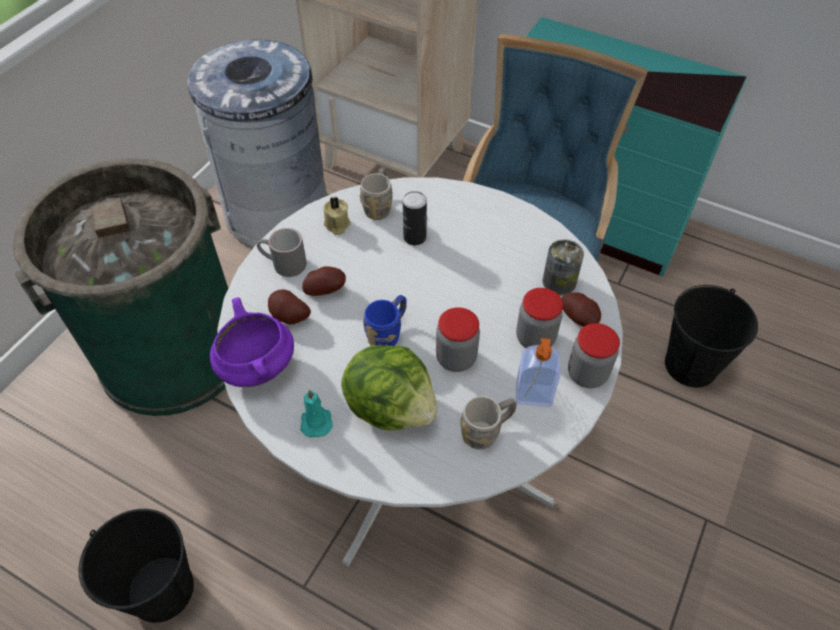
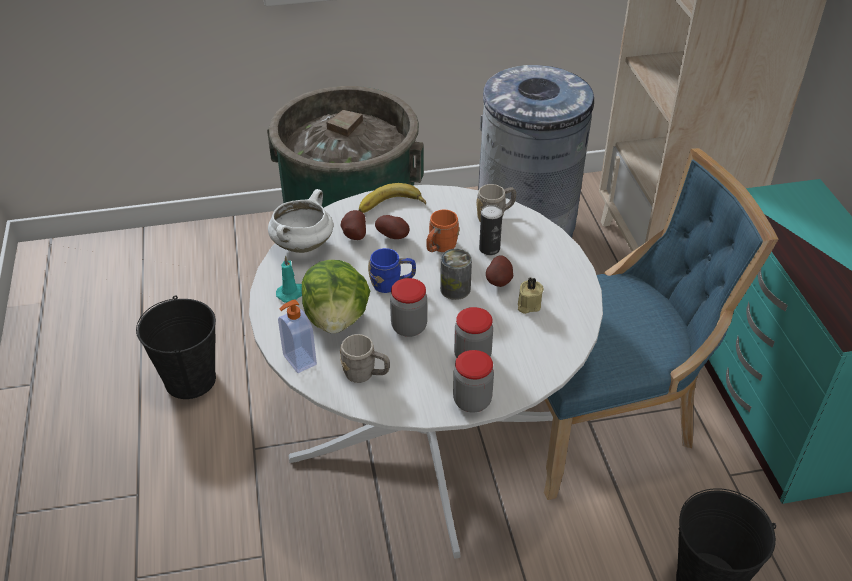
camera: 50 degrees right, 10 degrees down
(256, 366) = (302, 244): purple cooking pot -> white cooking pot
(283, 264) = (392, 207): grey mug -> banana
(336, 225) = (453, 209): beige candle -> beige candle (528, 305)
(377, 268) = (440, 248): none -> orange mug
(533, 396) = (420, 382): soap dispenser -> soap dispenser (298, 360)
(559, 282) = (540, 342): can -> can (455, 289)
(580, 318) = (519, 371): potato -> potato (500, 281)

